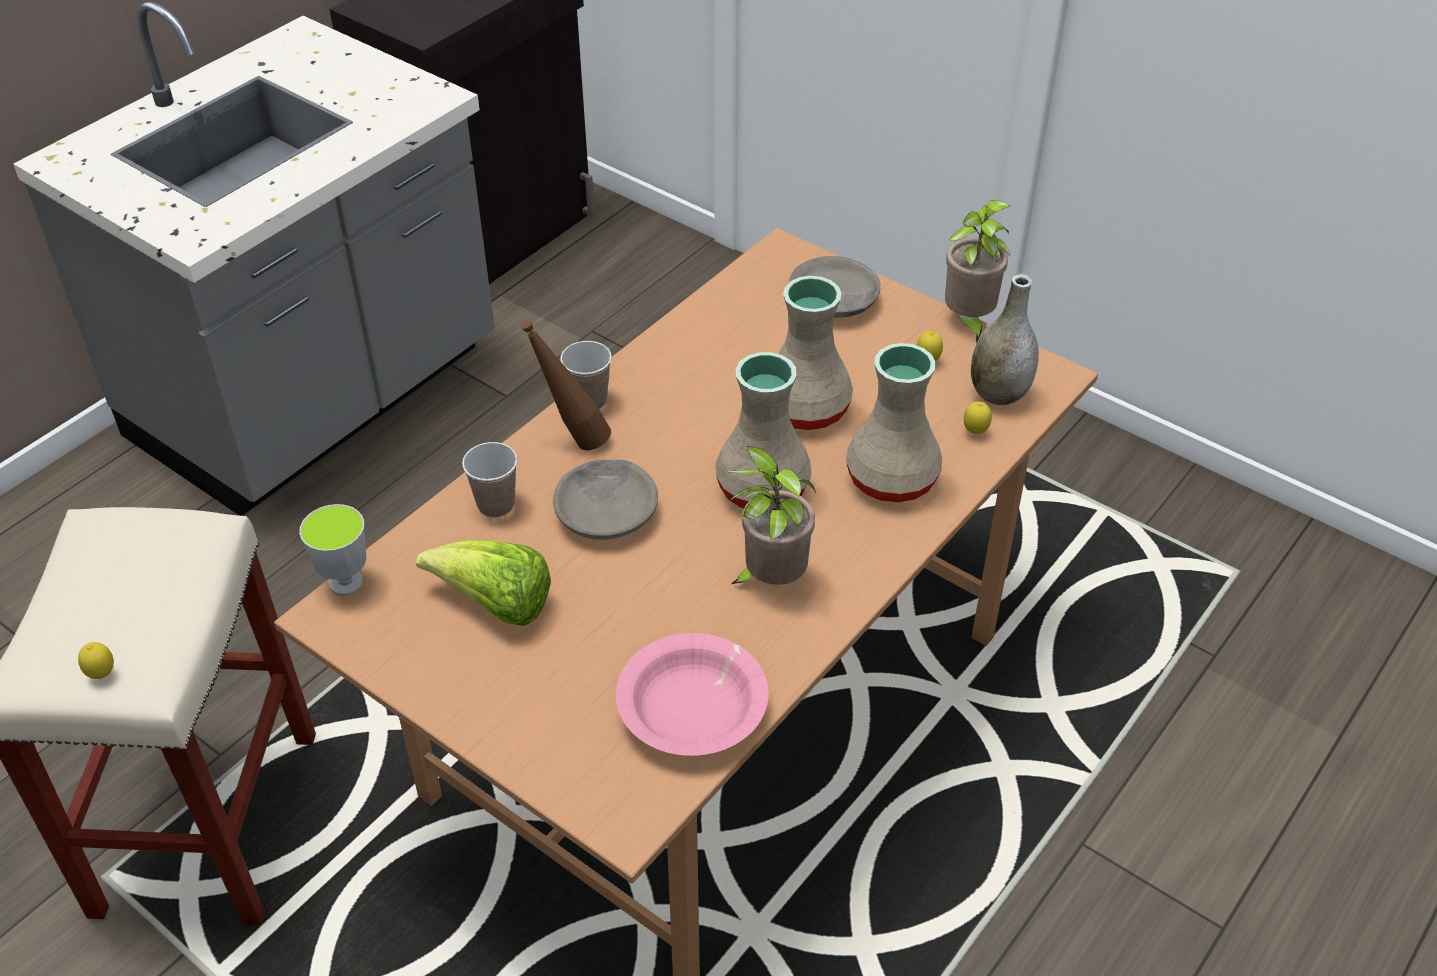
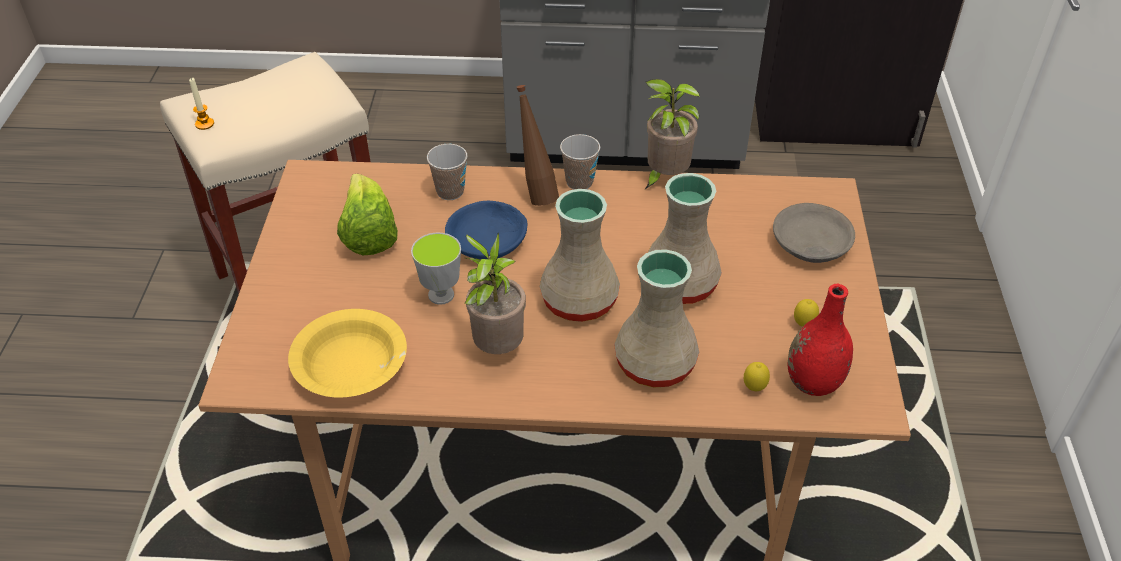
camera: 55 degrees right, 0 degrees up
(102, 675) = (204, 124): lemon -> candle
(346, 583) = (337, 168): cup -> cup (441, 295)
(607, 512) = (488, 240): grey bowl -> blue bowl
(693, 710) = (351, 366): pink bowl -> yellow bowl
(968, 321) = (876, 327): potted plant -> potted plant (664, 177)
(999, 394) = (813, 383): grey vase -> red vase

